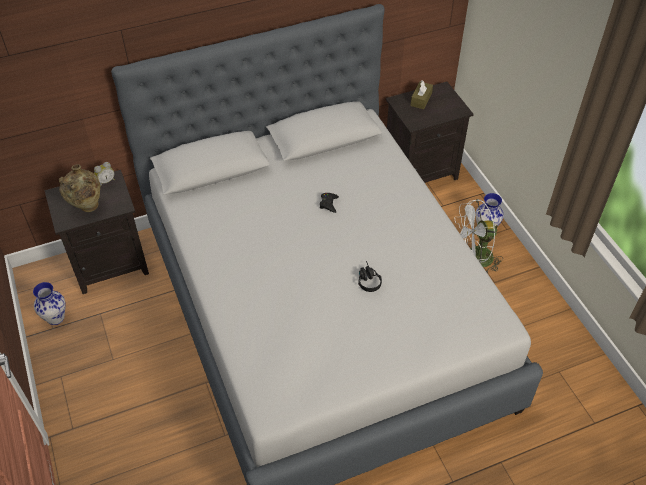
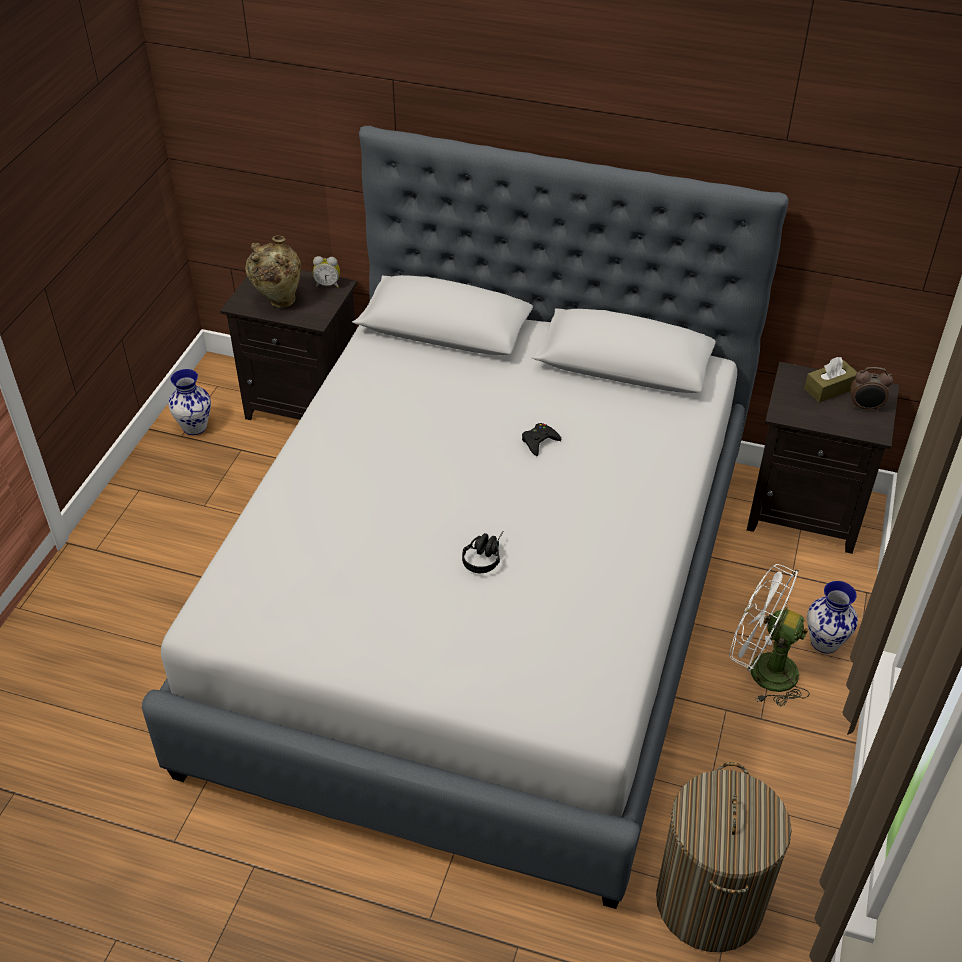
camera: 40 degrees right, 5 degrees down
(445, 100) = (865, 407): none -> alarm clock
(553, 379) = (709, 902): none -> laundry basket

